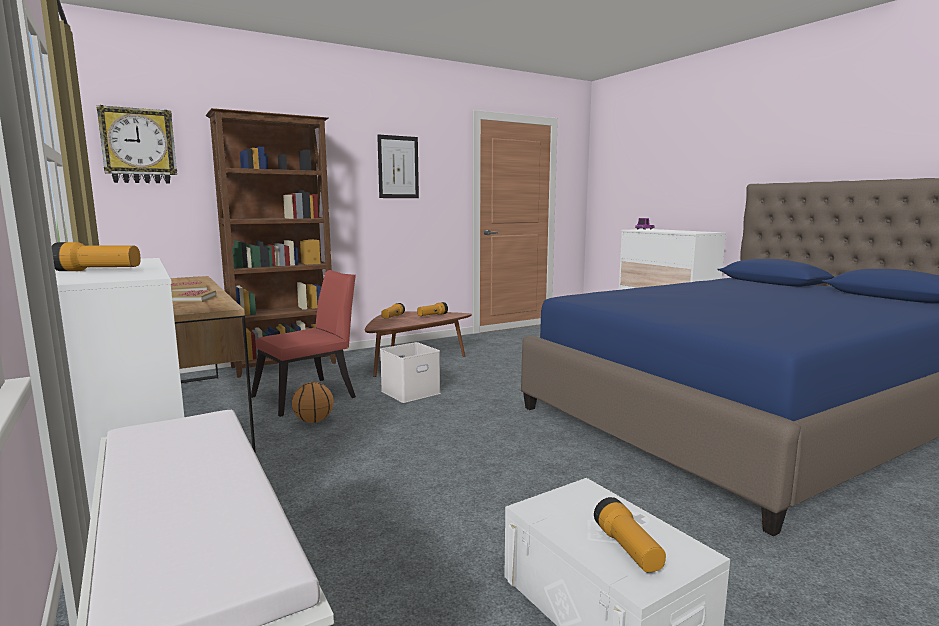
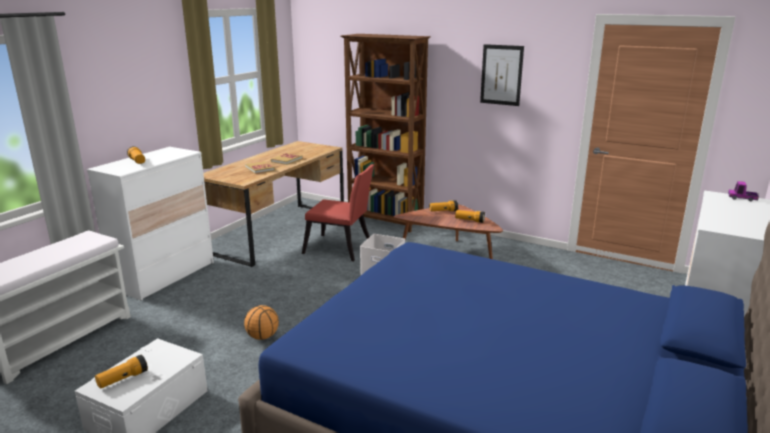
camera: 60 degrees right, 10 degrees up
(138, 146) = (324, 55): wall clock -> none
(313, 421) = (304, 264): basketball -> basketball (262, 336)

